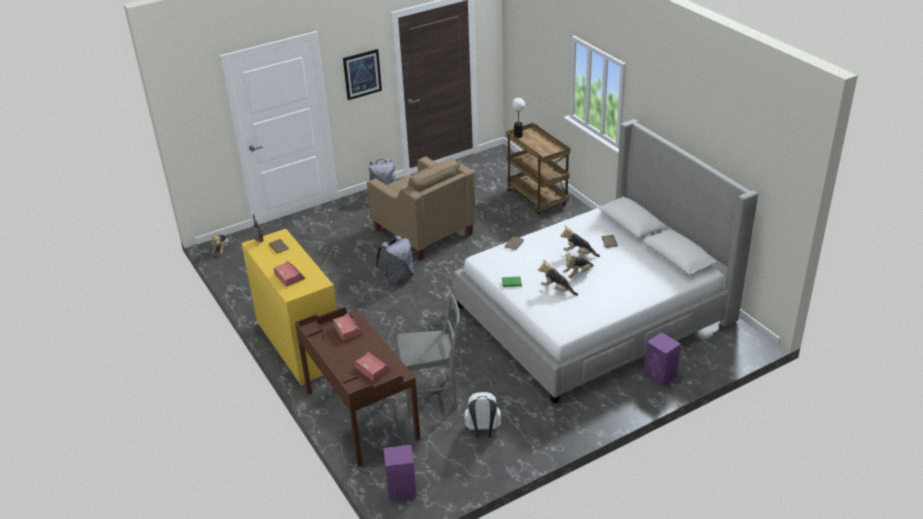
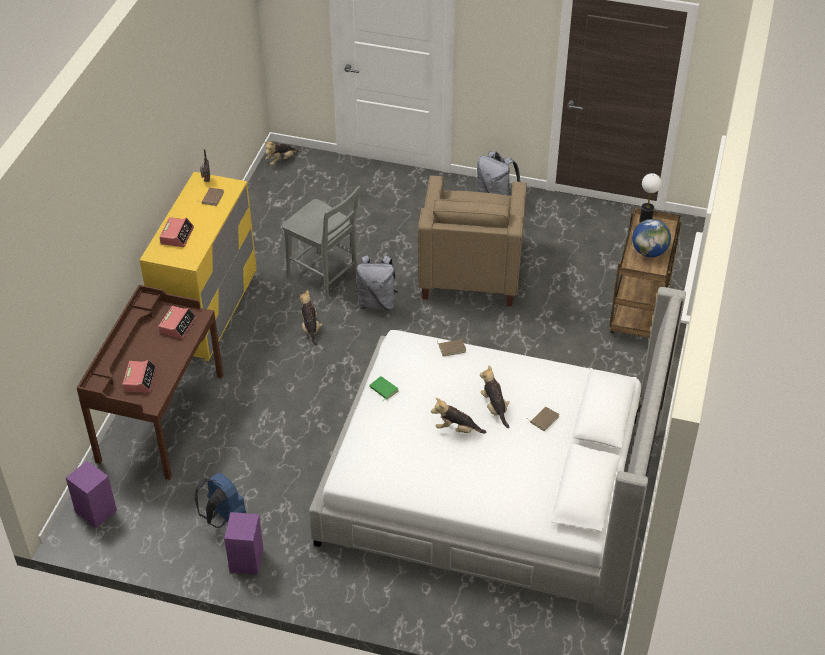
camera: 45 degrees right, 10 degrees up
(362, 74) = (508, 43): picture -> none
(433, 395) = (236, 447): grey chair -> grey chair (325, 276)
(483, 431) = (223, 517): white backpack -> blue backpack
(541, 146) = (649, 252): none -> globe
(557, 289) = (411, 430): plush toy -> plush toy (310, 328)
(661, 376) = (448, 606): purple speaker -> purple speaker (246, 561)

